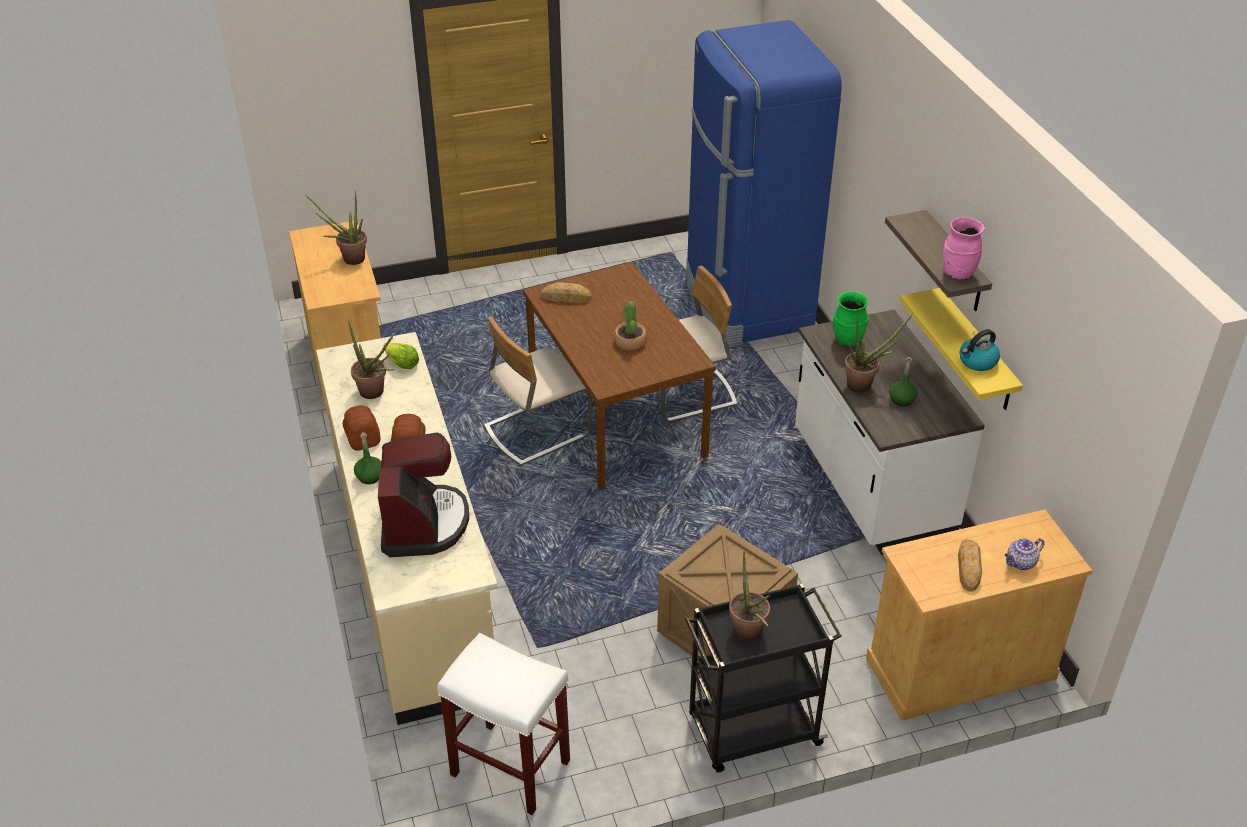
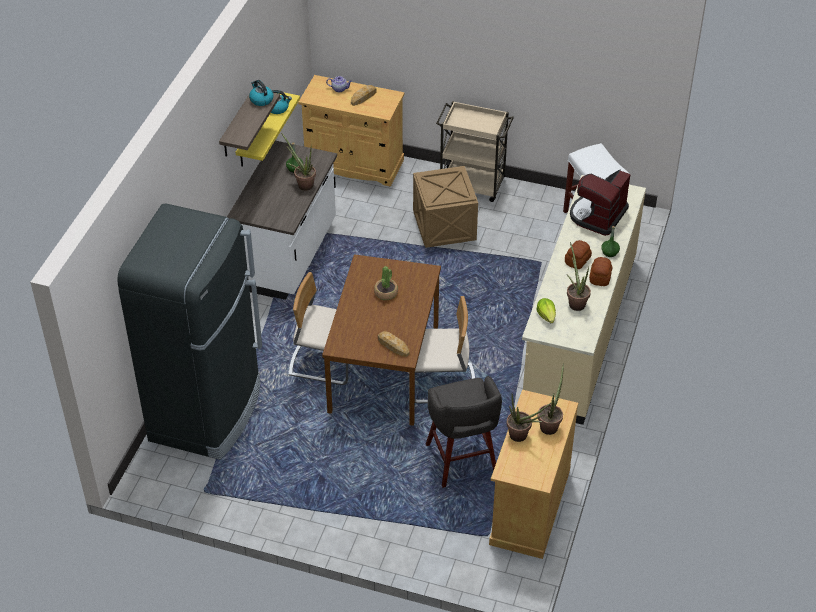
camera: 145 degrees left, 5 degrees up
(450, 372) = (462, 461): none -> grey stool
(746, 303) = (207, 412): blue fridge -> black fridge
(749, 635) = (482, 122): potted plant -> potted plant (550, 425)
(752, 731) = (472, 185): black cart -> beige cart
(848, 341) = (278, 211): green vase -> none
(957, 273) = (261, 100): pink vase -> kettle

